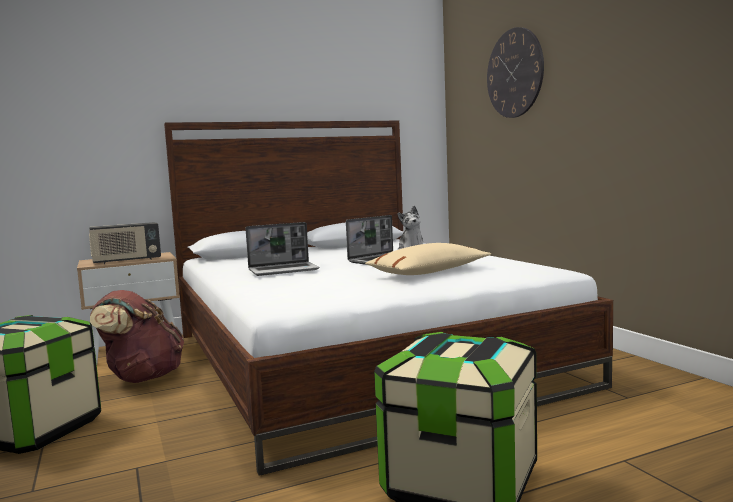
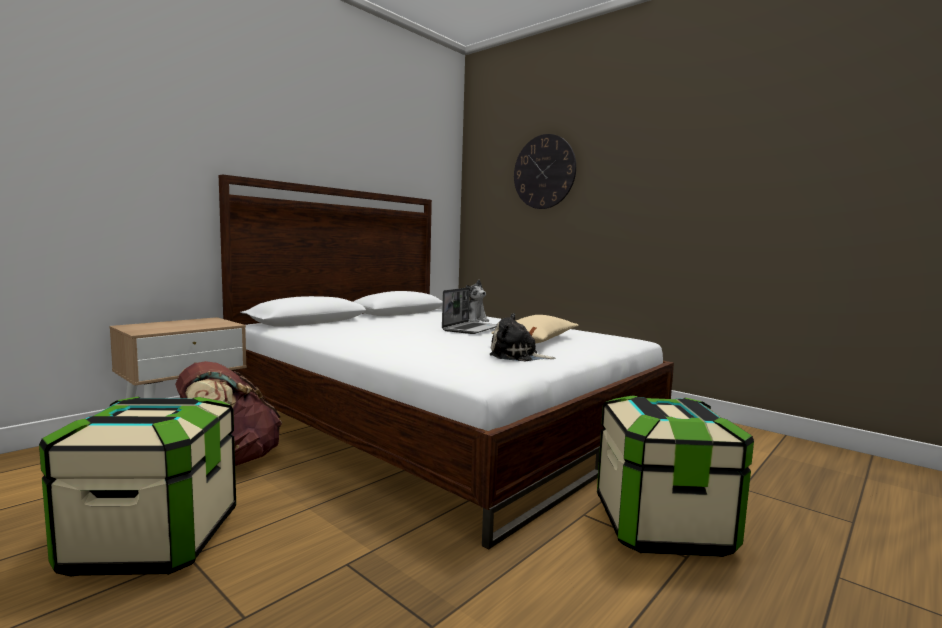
camera: 25 degrees left, 0 degrees up
(127, 261) = (186, 327): radio -> none
(284, 270) = (395, 339): laptop -> none
(366, 287) = (517, 356): none -> plush toy

